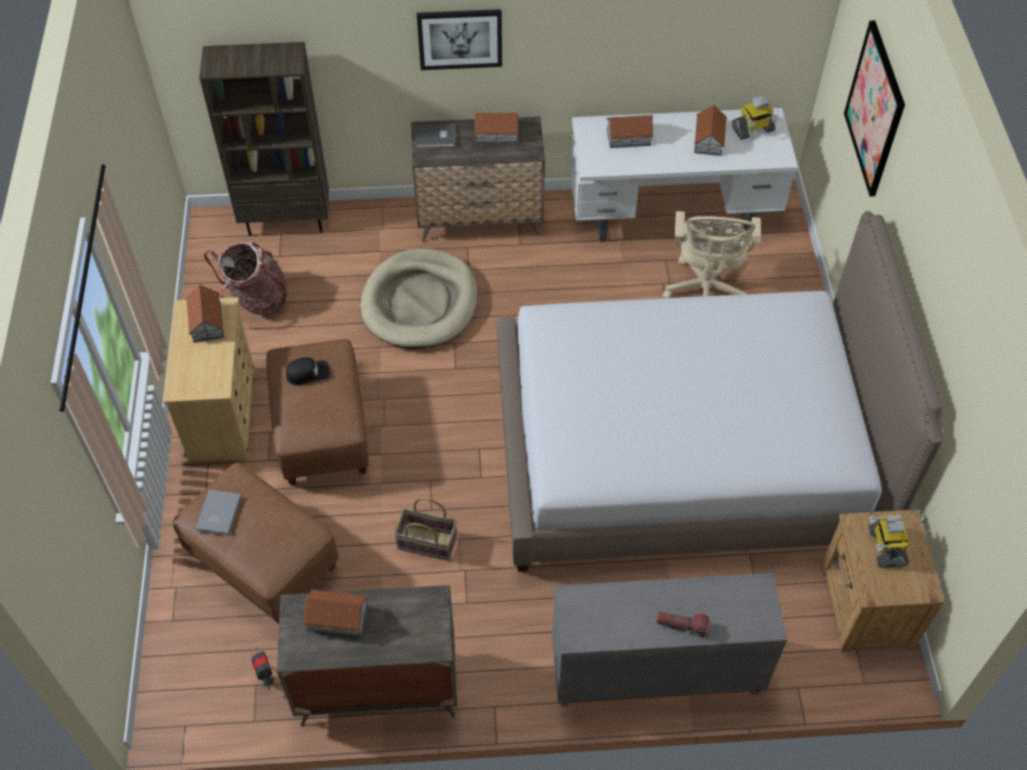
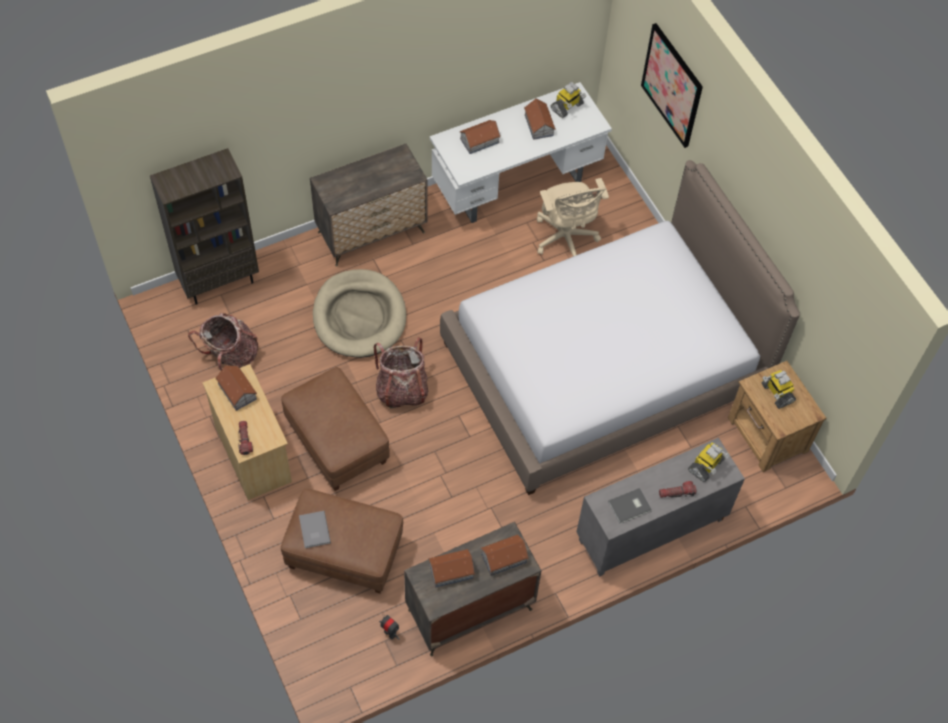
camera: 25 degrees left, 5 degrees up
(184, 378) = (245, 440): none -> flashlight
(308, 373) = (323, 404): black cap -> none
(426, 543) = (454, 498): basket -> none
(427, 398) = (402, 390): none -> backpack
(436, 137) = (335, 185): grey book -> grey book (630, 507)
(460, 38) = (343, 109): picture -> none
(497, 134) = (381, 168): toy house -> toy house (504, 558)
(739, 604) = (706, 466): none -> toy robot

